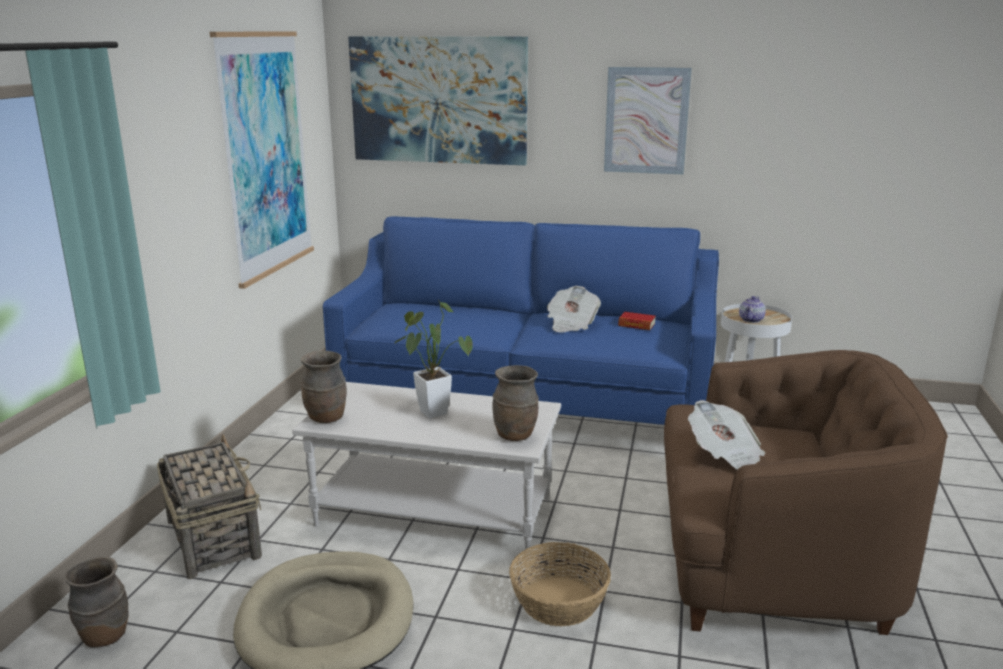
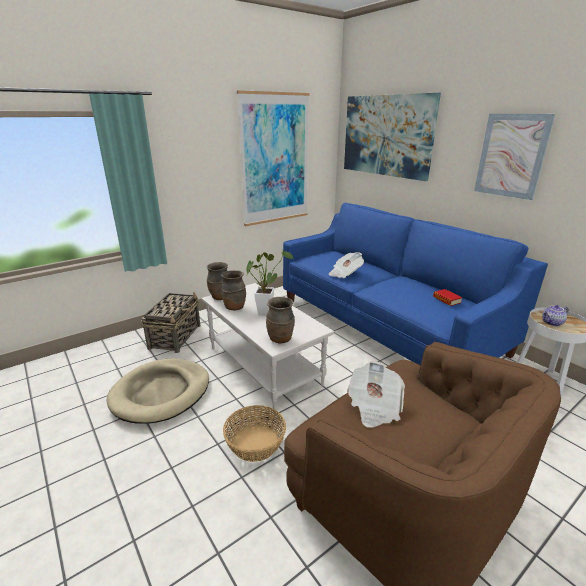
camera: 40 degrees right, 5 degrees up
(104, 637) = (99, 358): brown vase -> brown vase (234, 307)
(571, 324) = (404, 287): newspaper -> newspaper (345, 273)

